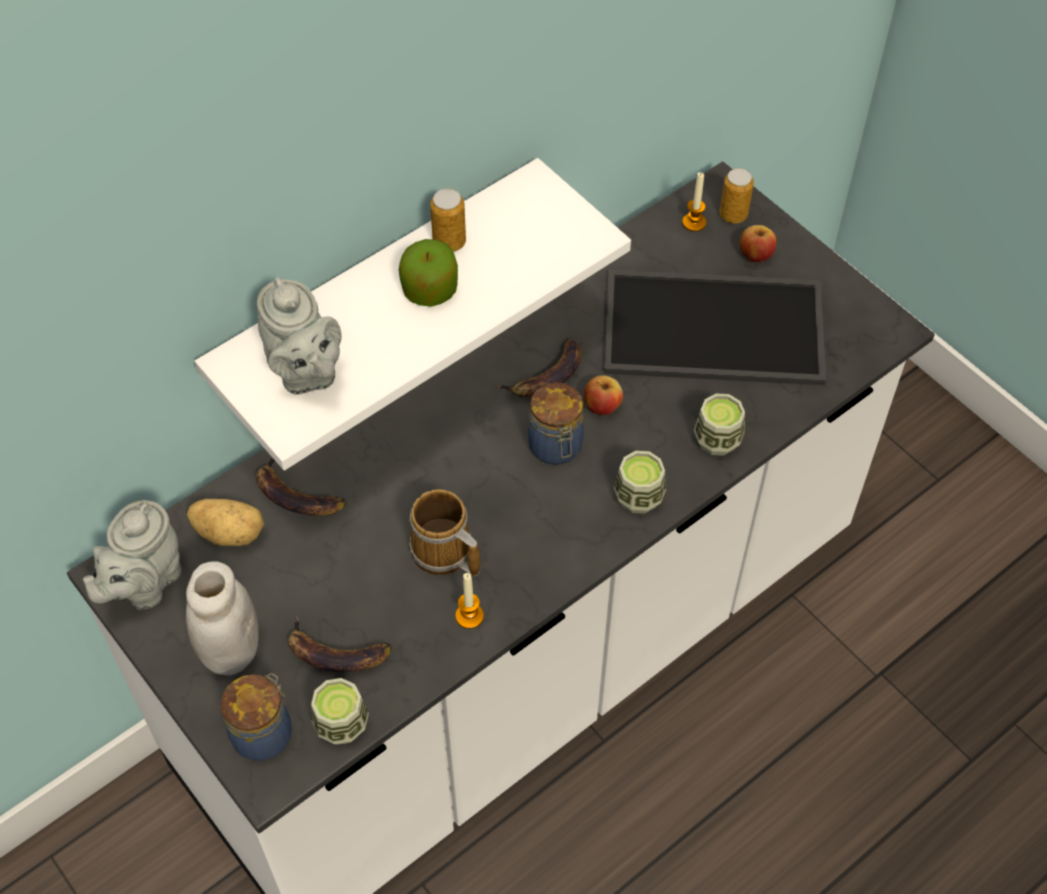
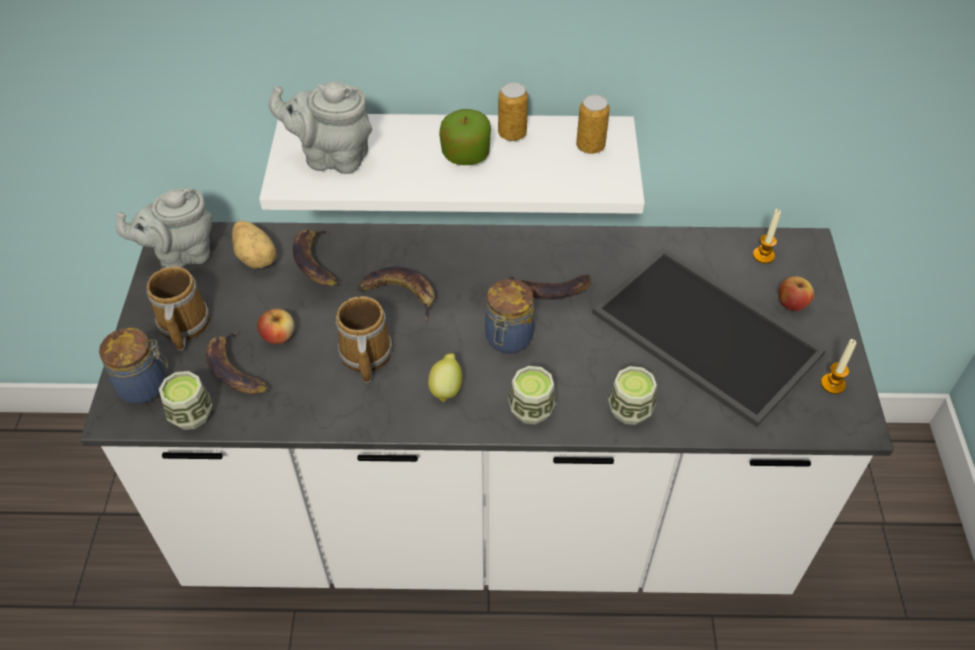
camera: 40 degrees right, 5 degrees down
(231, 651) = (182, 325): white jar -> mug
(305, 373) = (332, 157): grey teapot -> grey teapot turned 90 degrees clockwise
(415, 472) = (400, 294): none -> banana
(469, 616) = (337, 406): candle -> candle (832, 384)
(548, 530) = (446, 388): none -> lemon
(602, 406) = (568, 333): apple -> apple (278, 336)
(733, 215) = (800, 267): can -> can (590, 146)

